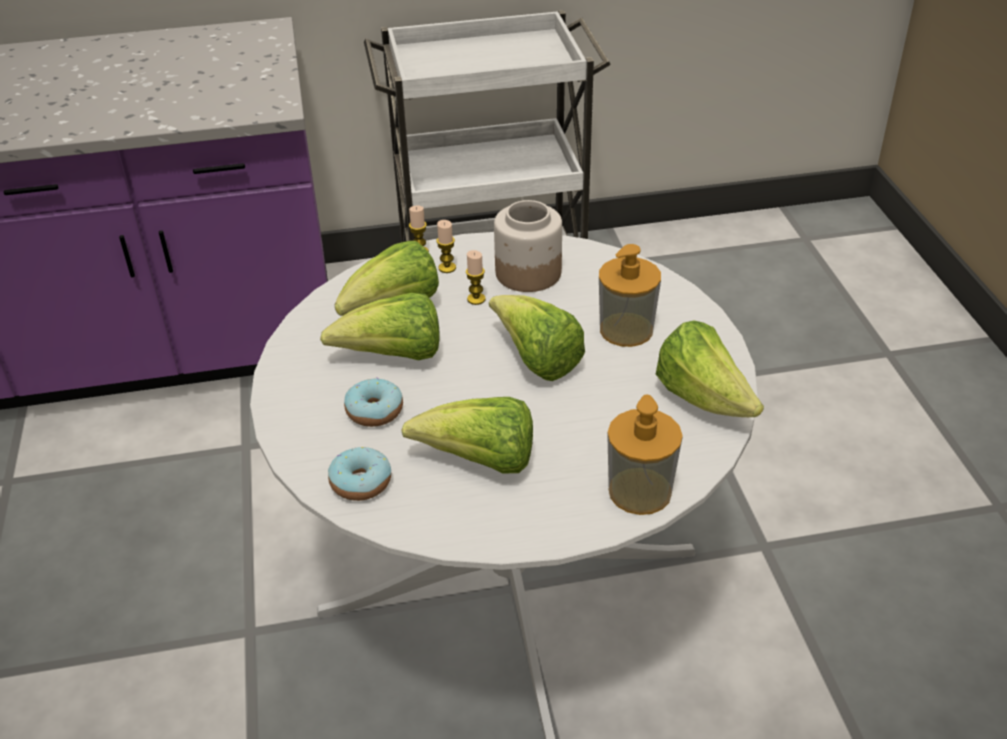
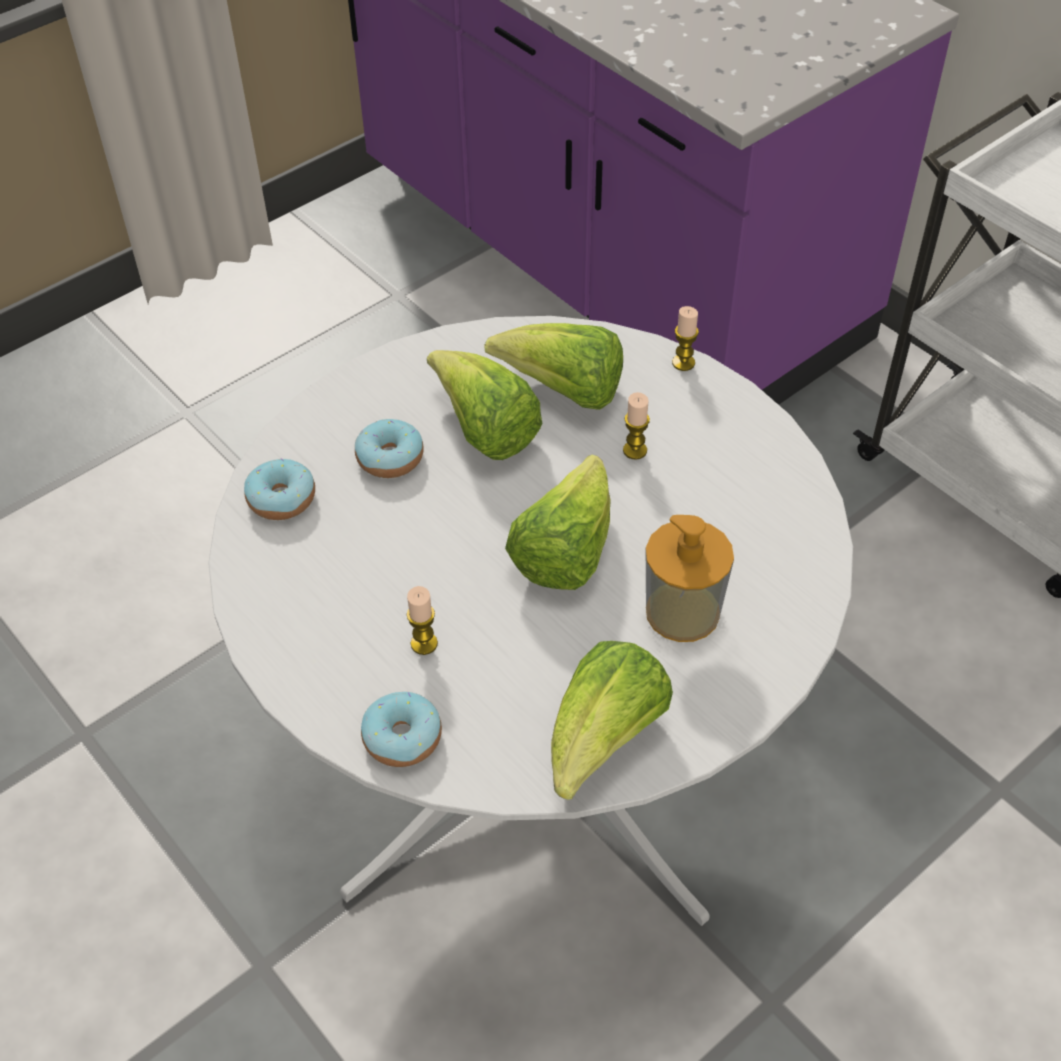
camera: 60 degrees right, 10 degrees up
(447, 268) = (673, 399): candle -> candle (424, 643)
(480, 461) = (366, 577): lettuce -> none
(527, 273) = (720, 473): jar -> none
(640, 491) = (402, 738): soap dispenser -> donut

